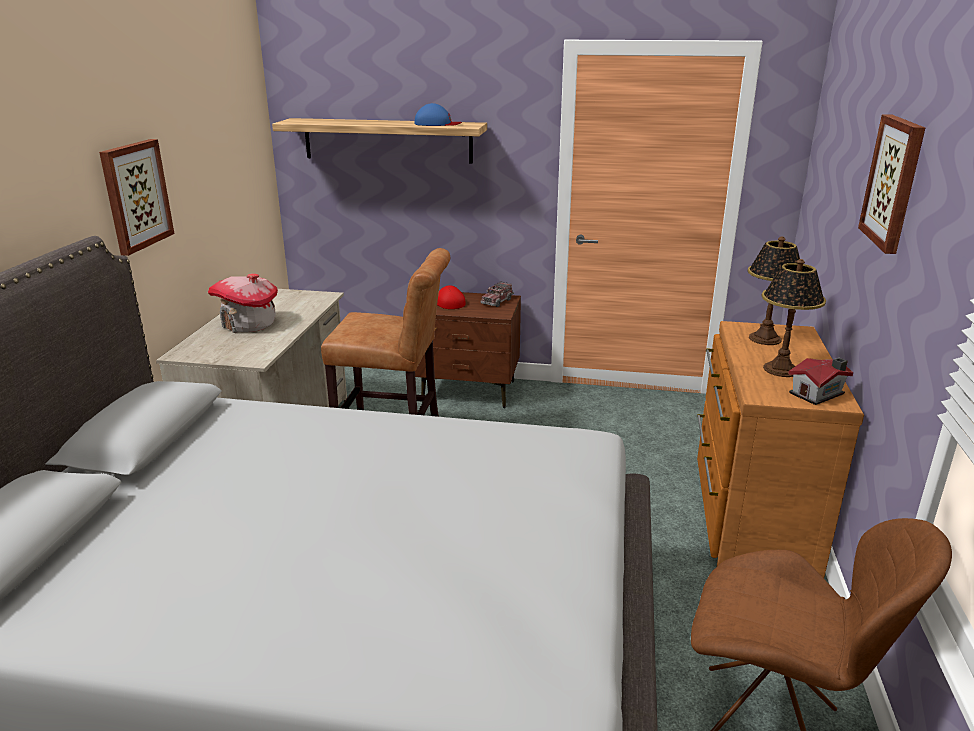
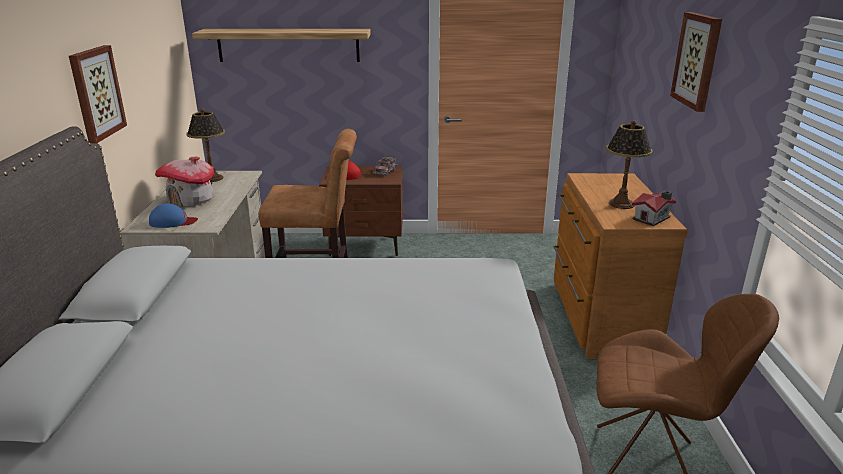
camera: 10 degrees left, 0 degrees up
(437, 124) = (331, 30): blue cap -> blue cap (173, 222)
(764, 338) = (602, 183): table lamp -> table lamp (212, 178)

